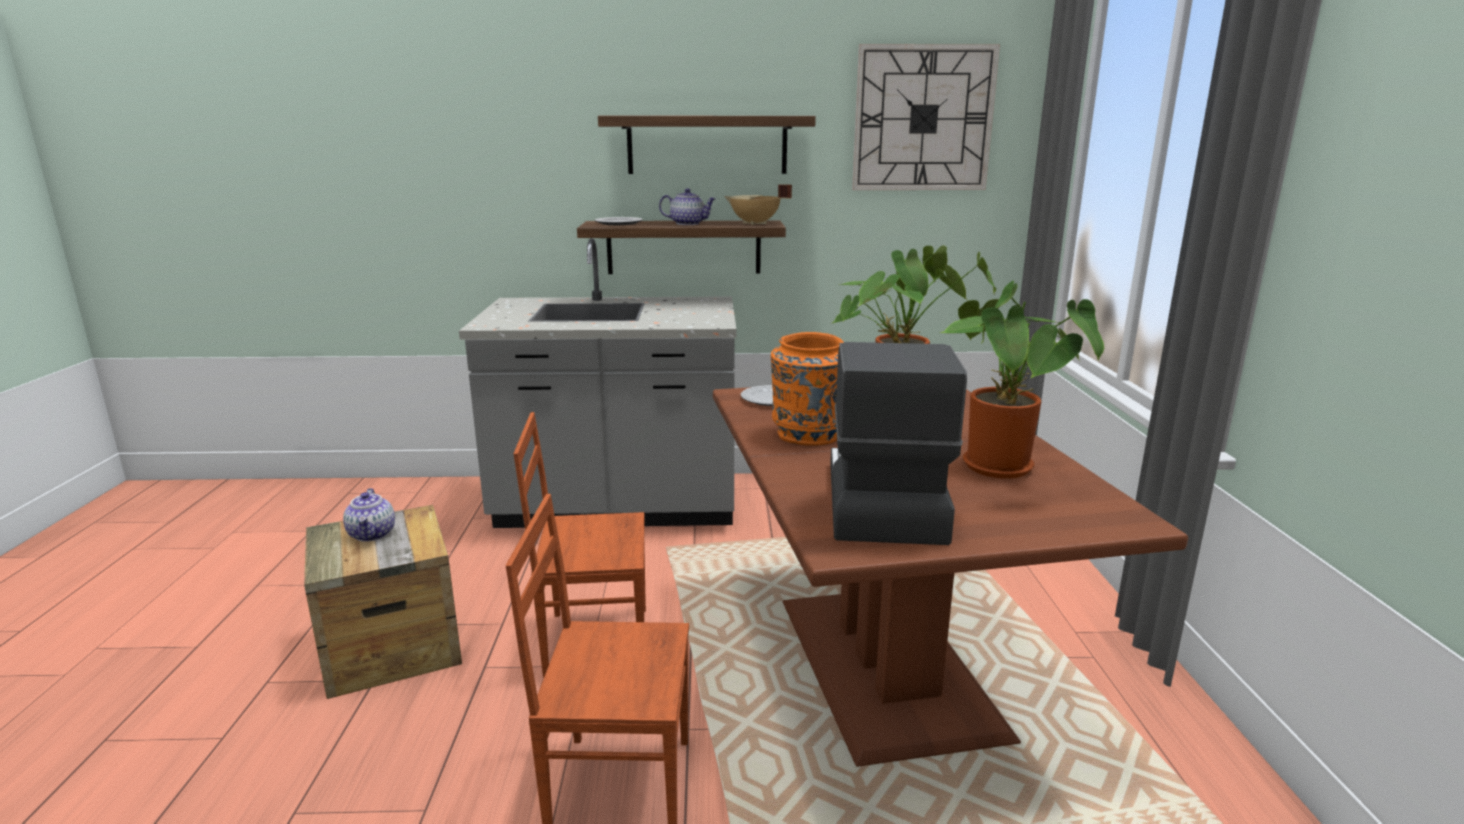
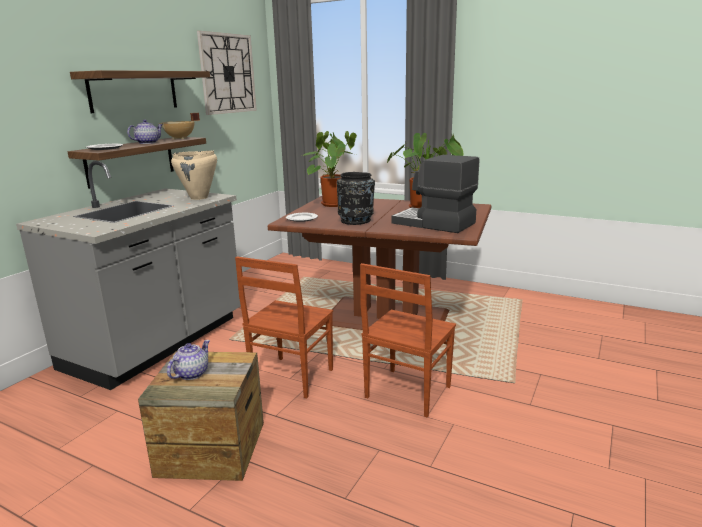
camera: 60 degrees left, 0 degrees up
(372, 534) = (191, 373): teapot -> teapot turned 75 degrees counterclockwise
(693, 319) = (199, 198): none -> beige cooking pot
(808, 435) = (356, 221): orange vase -> black vase

